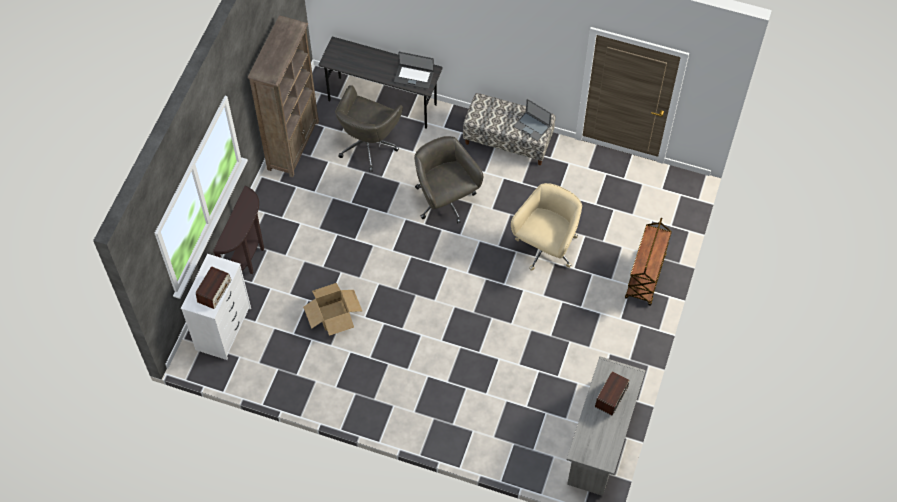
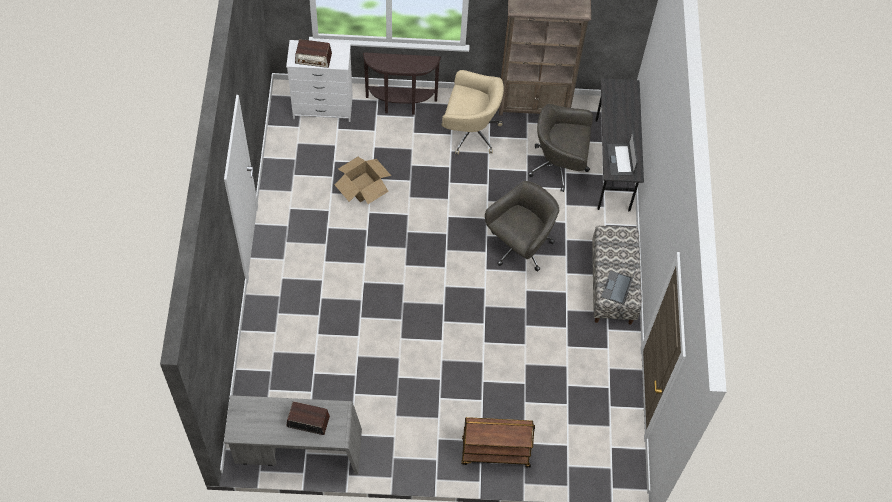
camera: 70 degrees right, 0 degrees up
(546, 248) = (497, 350): beige office chair -> beige office chair (470, 132)

